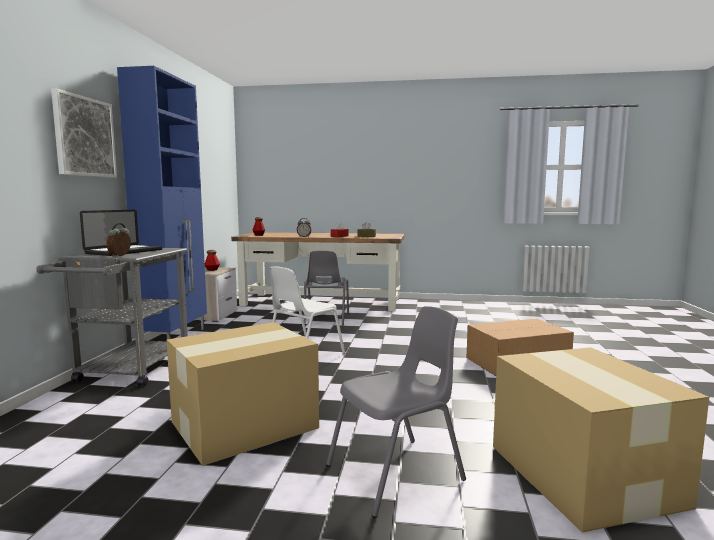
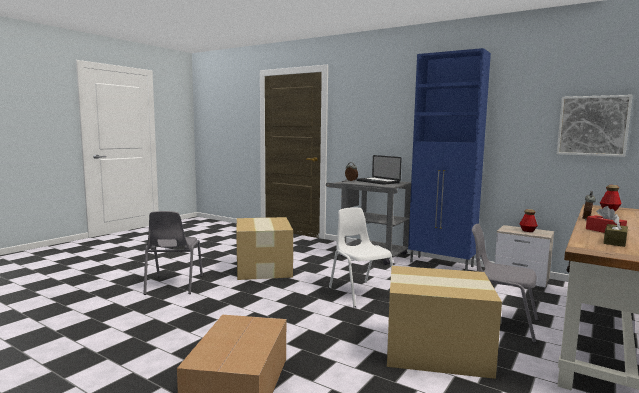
camera: 115 degrees right, 0 degrees up
(84, 137) = (394, 111): picture -> picture (592, 126)
(582, 473) = (91, 321): cardboard box -> cardboard box (438, 351)

